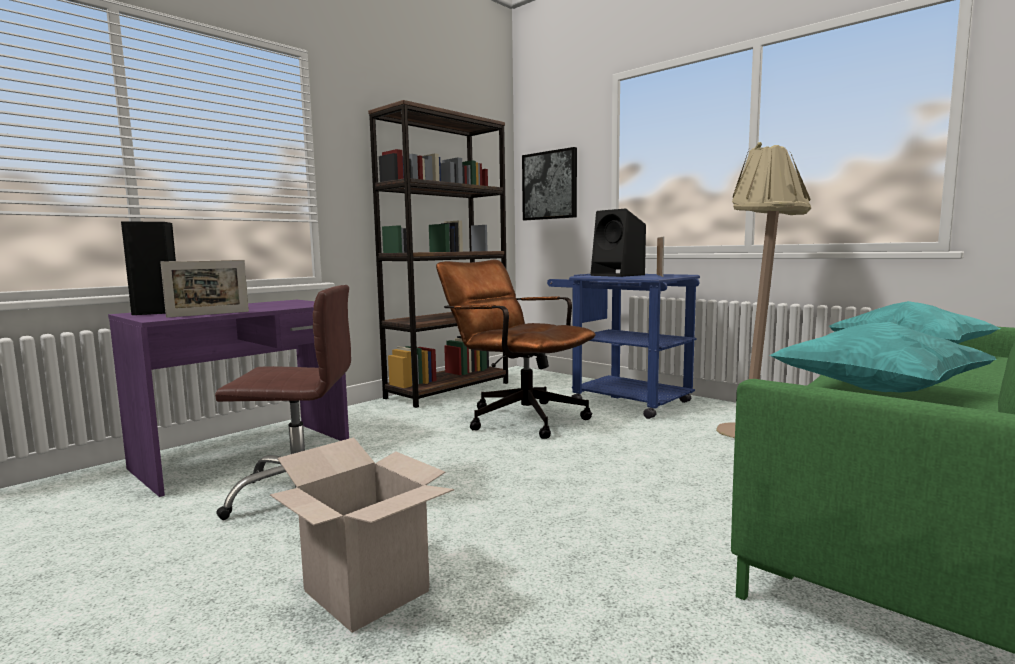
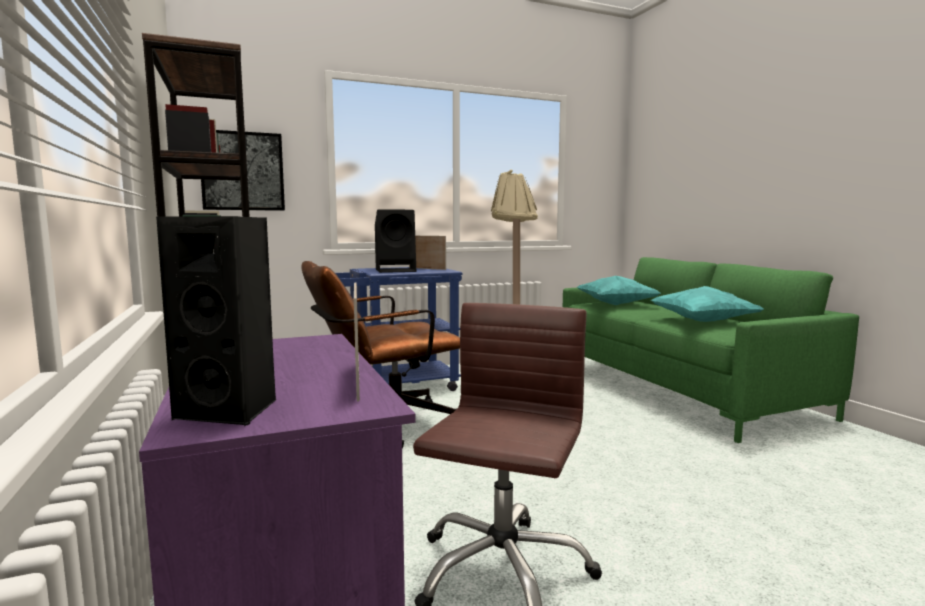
camera: 65 degrees left, 0 degrees up
(366, 591) = (732, 553): cardboard box -> none

